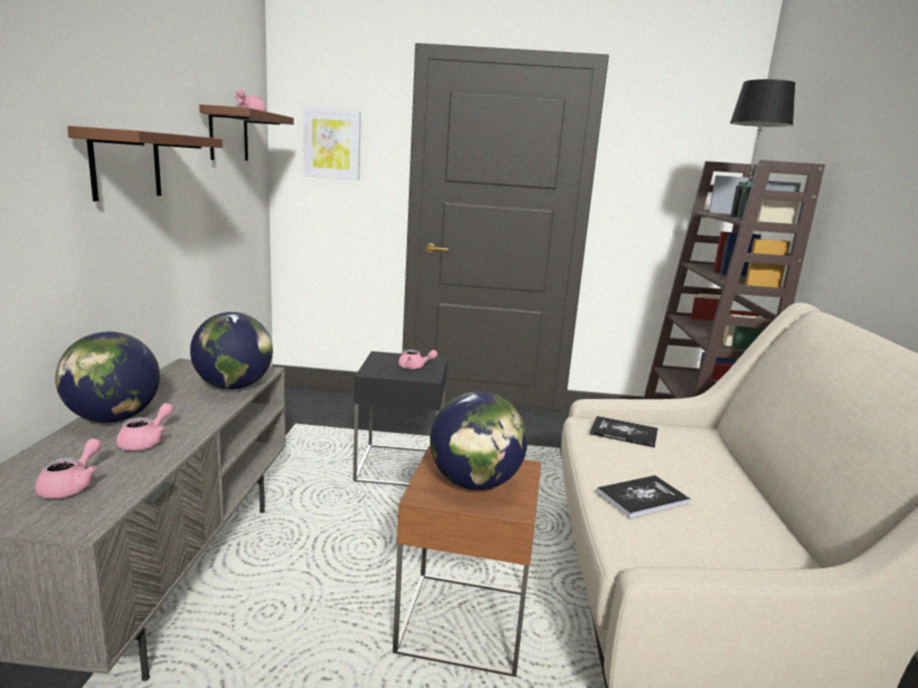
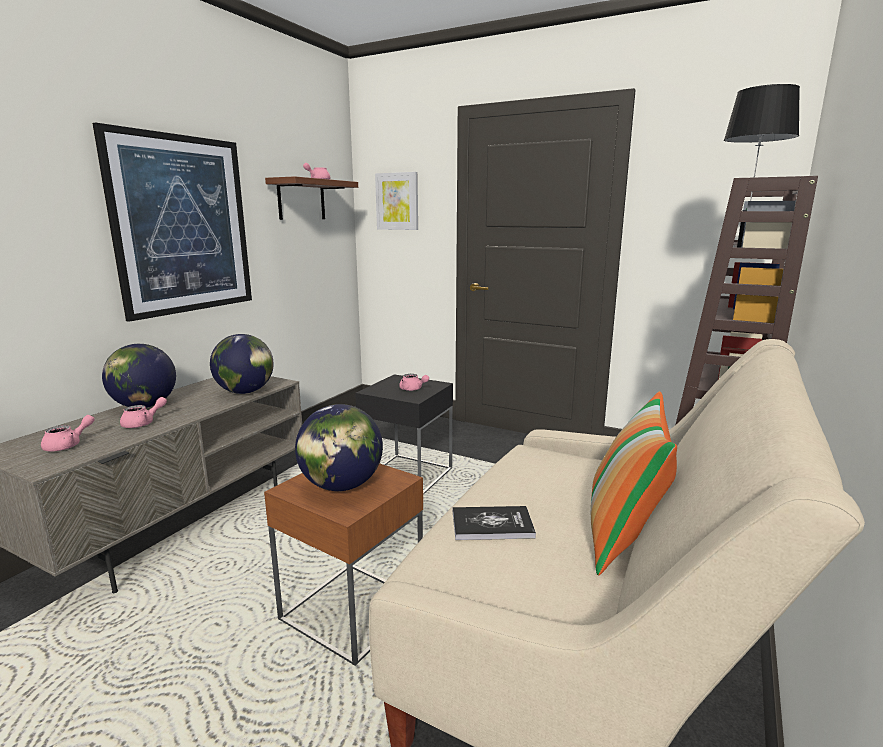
camera: 25 degrees right, 0 degrees up
(126, 164) = (183, 225): brown shelf -> picture
(624, 433) = (549, 465): book -> none
(749, 489) = (623, 536): none -> pillow

